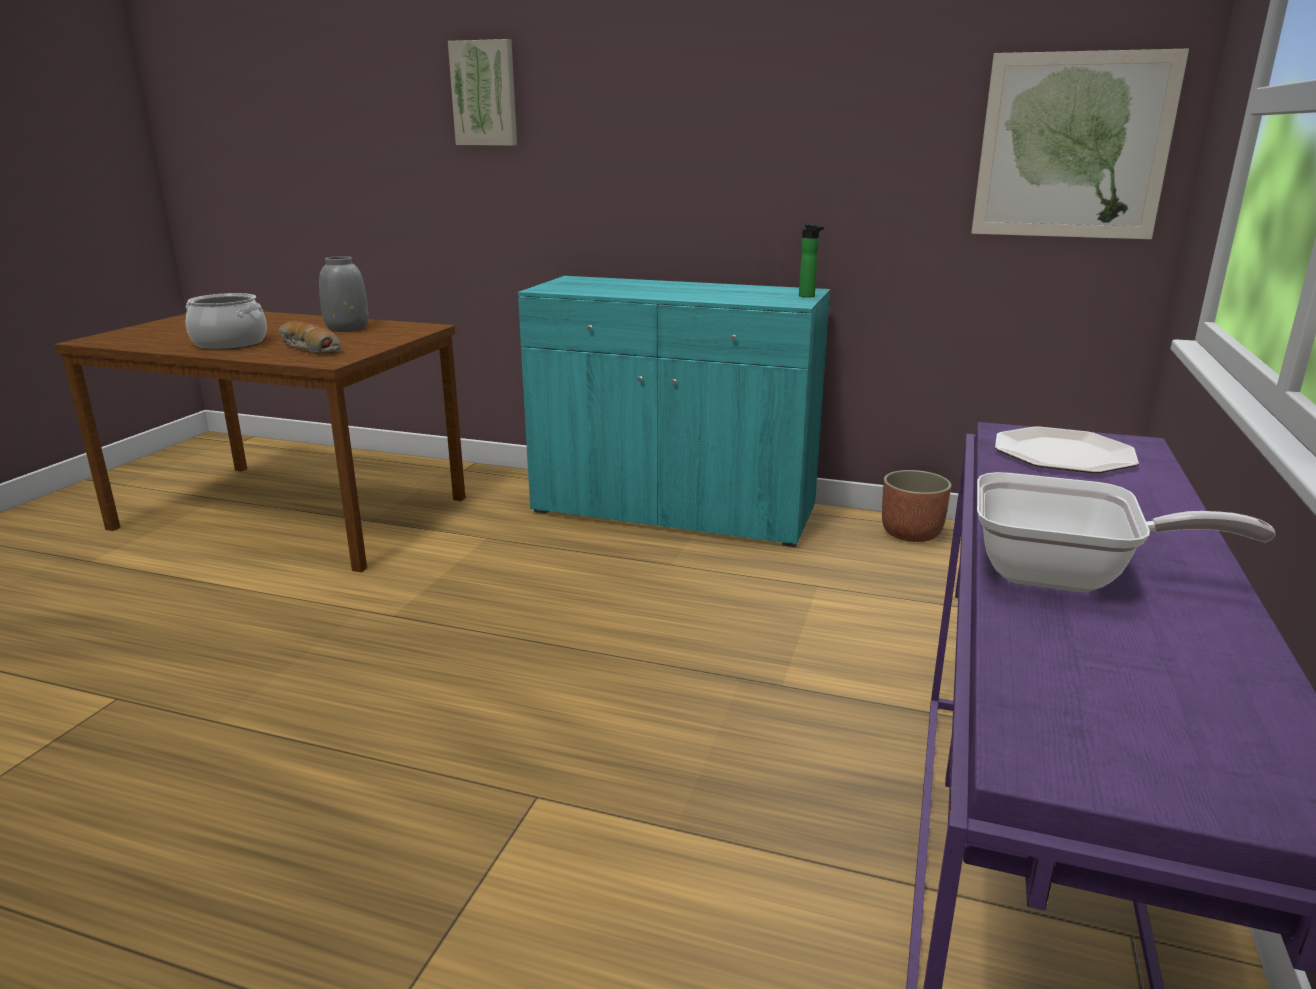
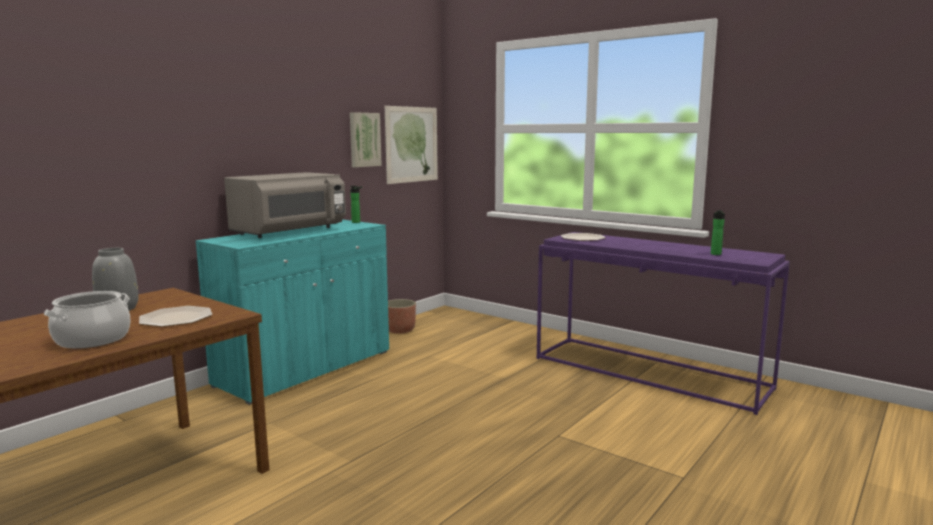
camera: 70 degrees left, 10 degrees down
(308, 348) = (175, 318): bread -> plate
(485, 94) = (117, 115): picture -> picture (364, 139)
(667, 288) = (289, 232): none -> grey microwave
(1067, 577) = (673, 250): frying pan -> none
(1090, 657) = (716, 254): none -> bottle

